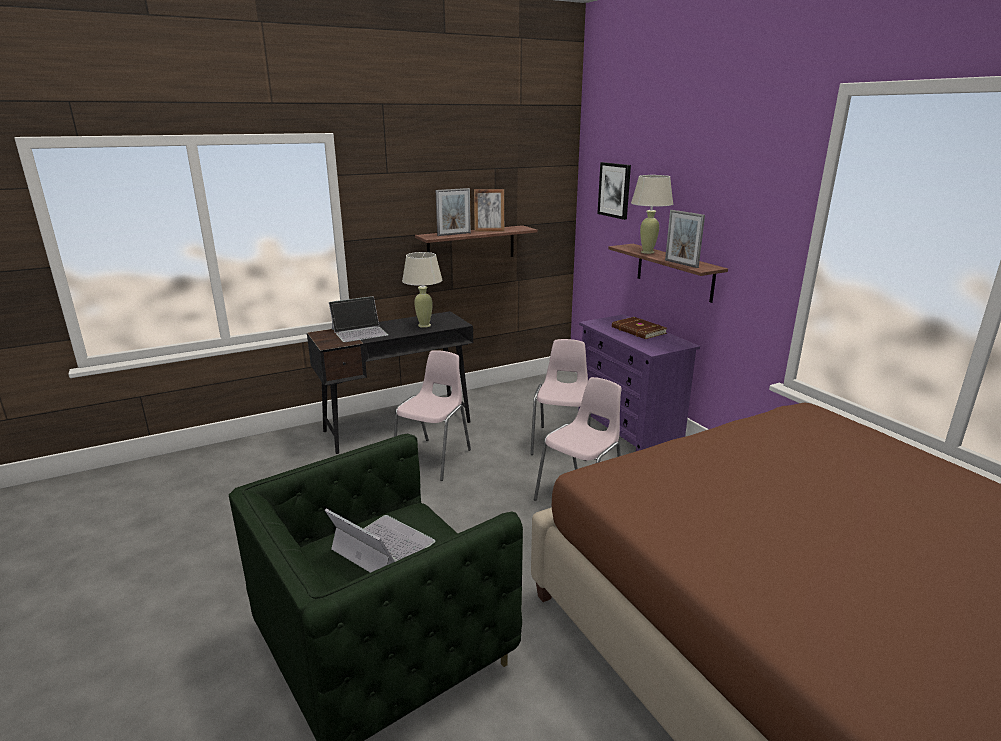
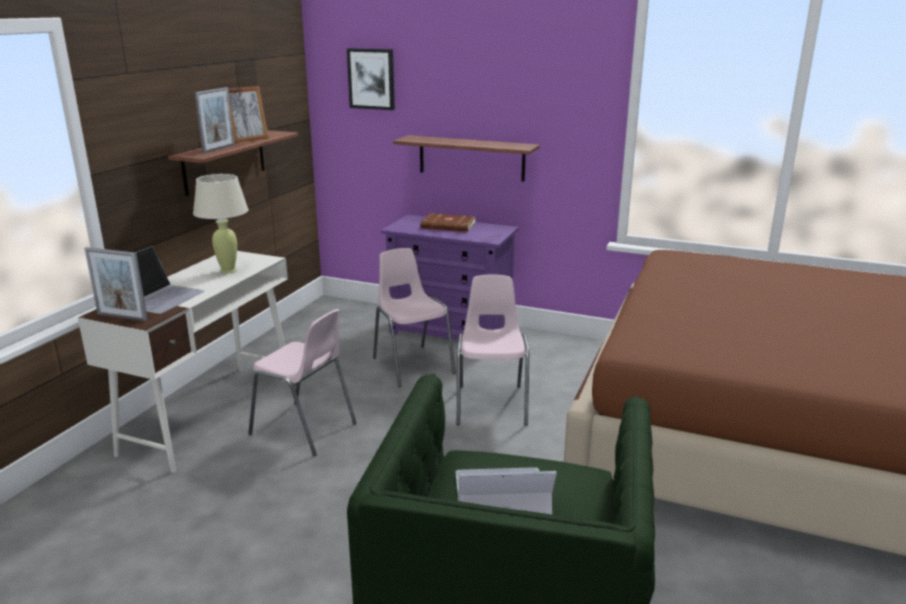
camera: 40 degrees left, 0 degrees up
(398, 426) = (211, 413): black desk -> white desk
(434, 458) = (304, 429): pink chair -> pink chair turned 135 degrees clockwise
(647, 252) = (443, 141): beige table lamp -> none
(681, 264) = (497, 146): picture frame -> picture frame (122, 317)

